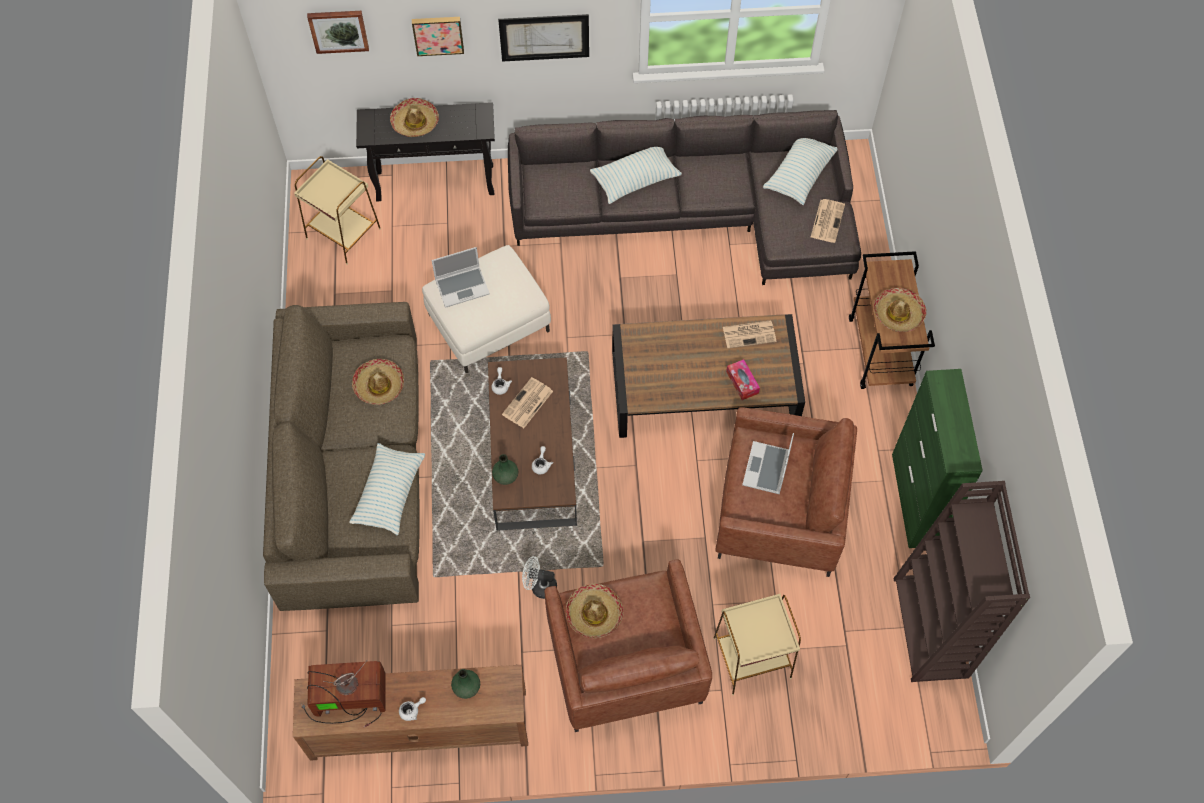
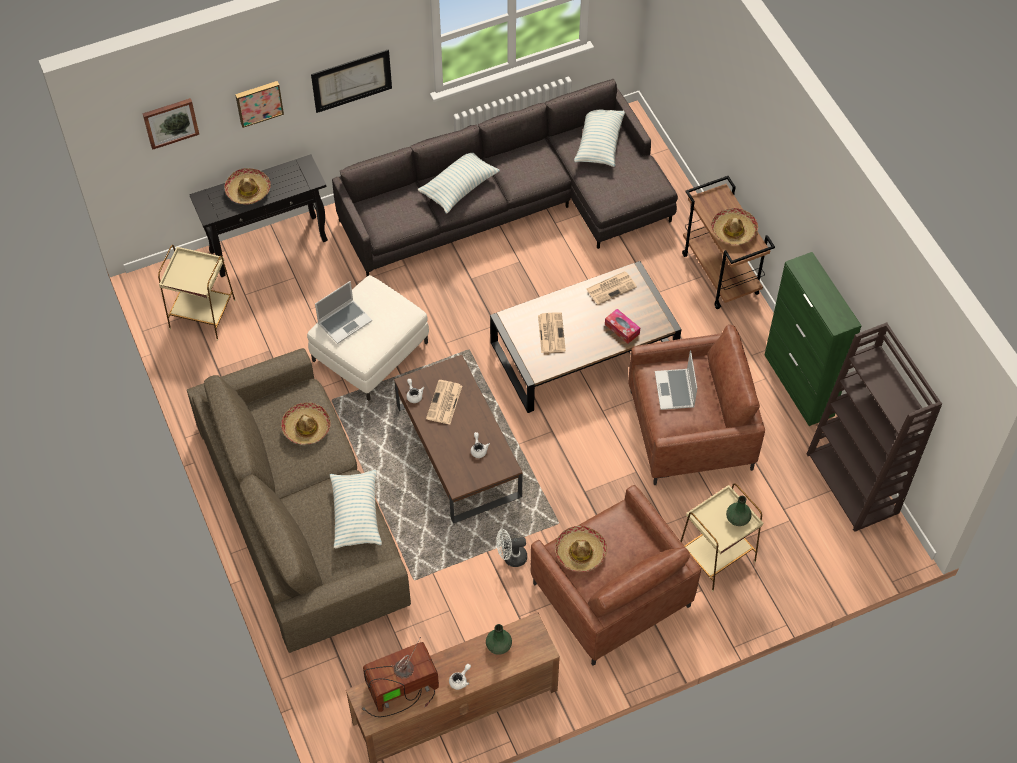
camera: 20 degrees left, 5 degrees down
(506, 476) = (451, 468): green vase -> green vase (738, 518)
(827, 220) = (638, 174): newspaper -> newspaper (551, 332)

